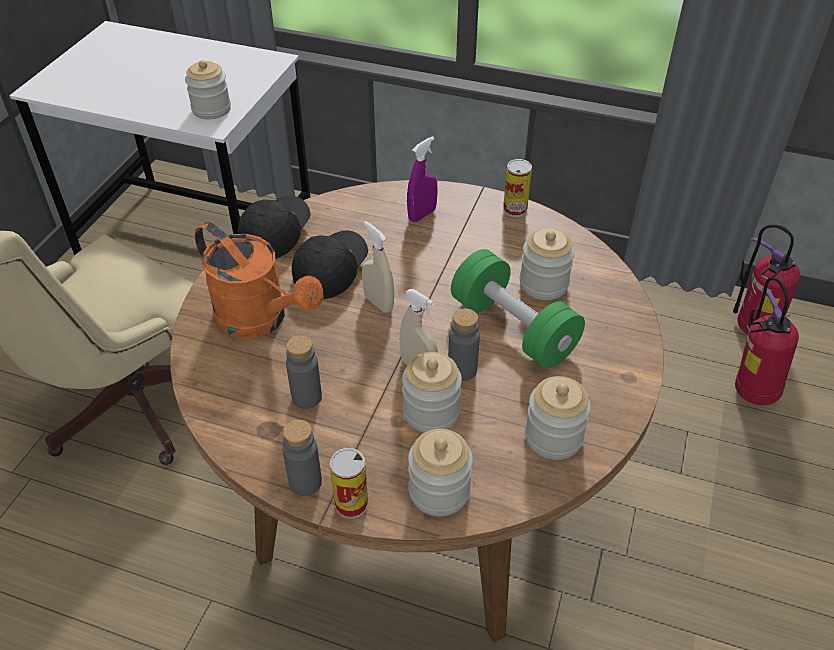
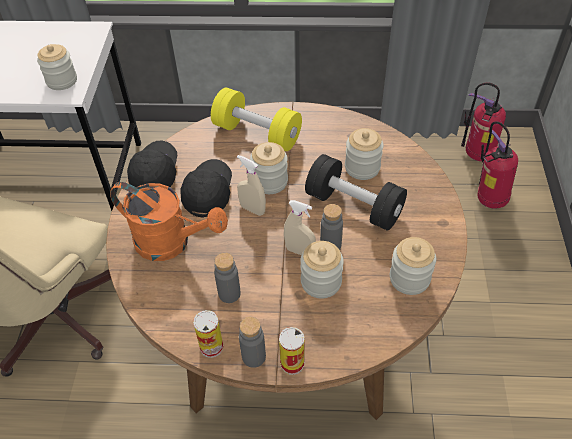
camera: 15 degrees left, 5 degrees up
(422, 215) = (257, 133): purple spray bottle -> yellow dumbbell
(439, 491) = (348, 337): jar -> jar (270, 181)
(513, 328) = (354, 206): green dumbbell -> black dumbbell
(515, 209) = (321, 115): can -> can (211, 347)

